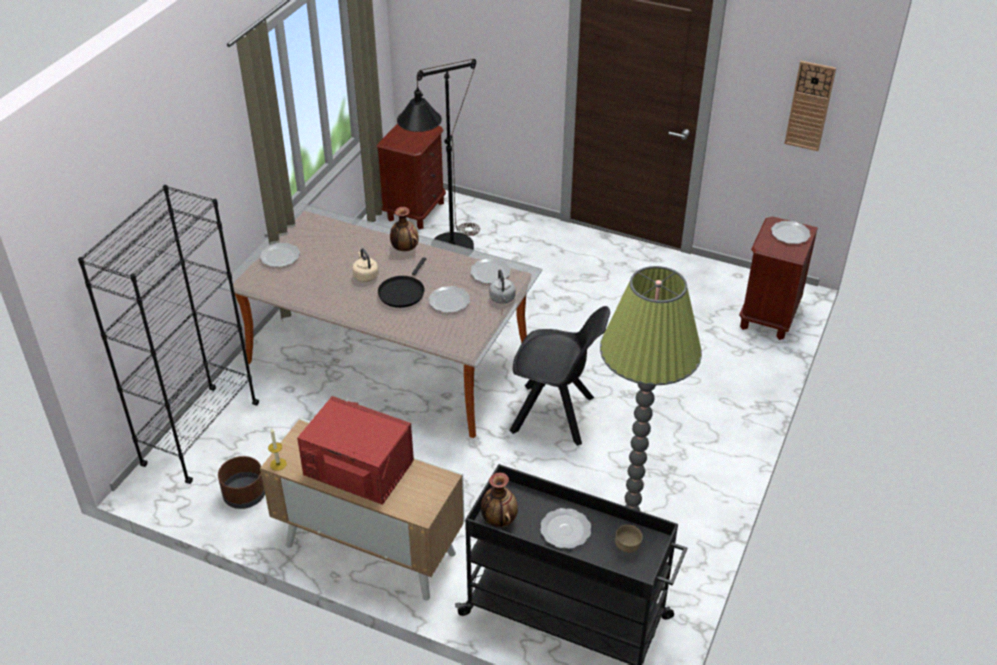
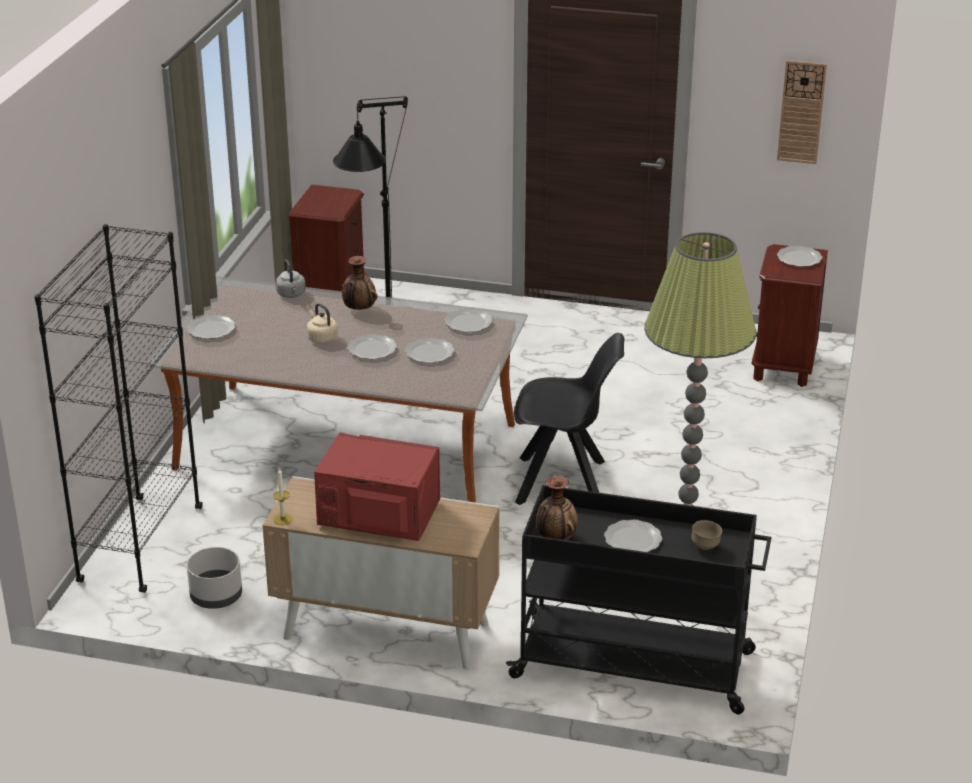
camera: 10 degrees left, 10 degrees down
(244, 495) = (215, 596): brown planter -> grey planter
(402, 292) = (371, 349): black frying pan -> plate
(502, 299) = (491, 345): grey kettle -> grey kettle (291, 294)

